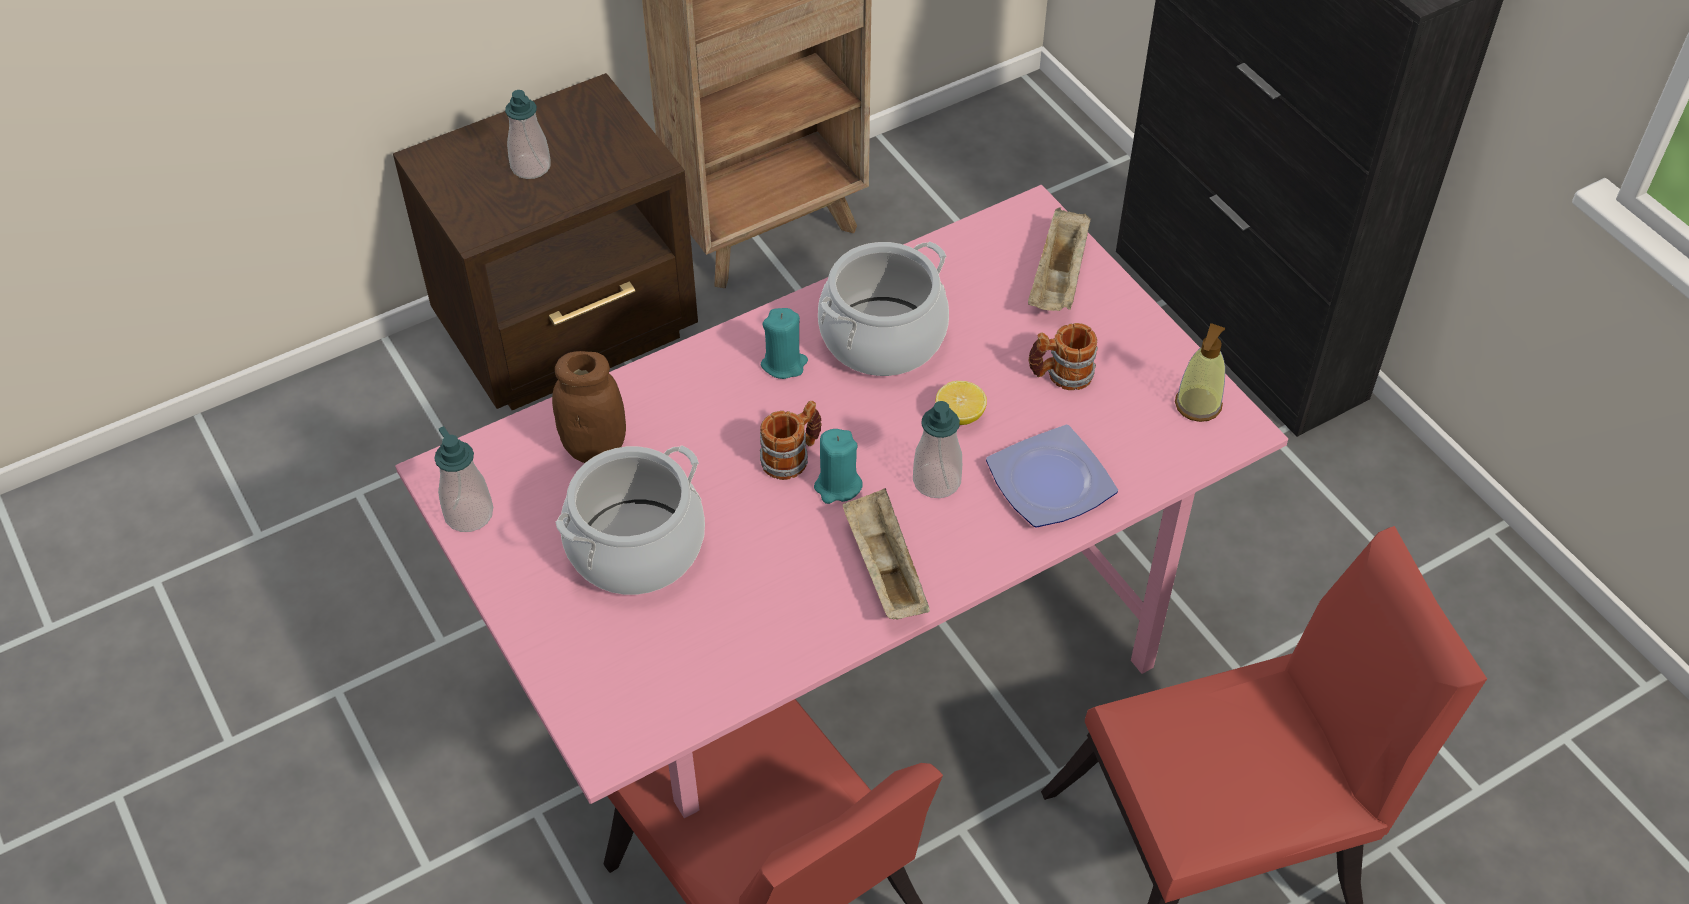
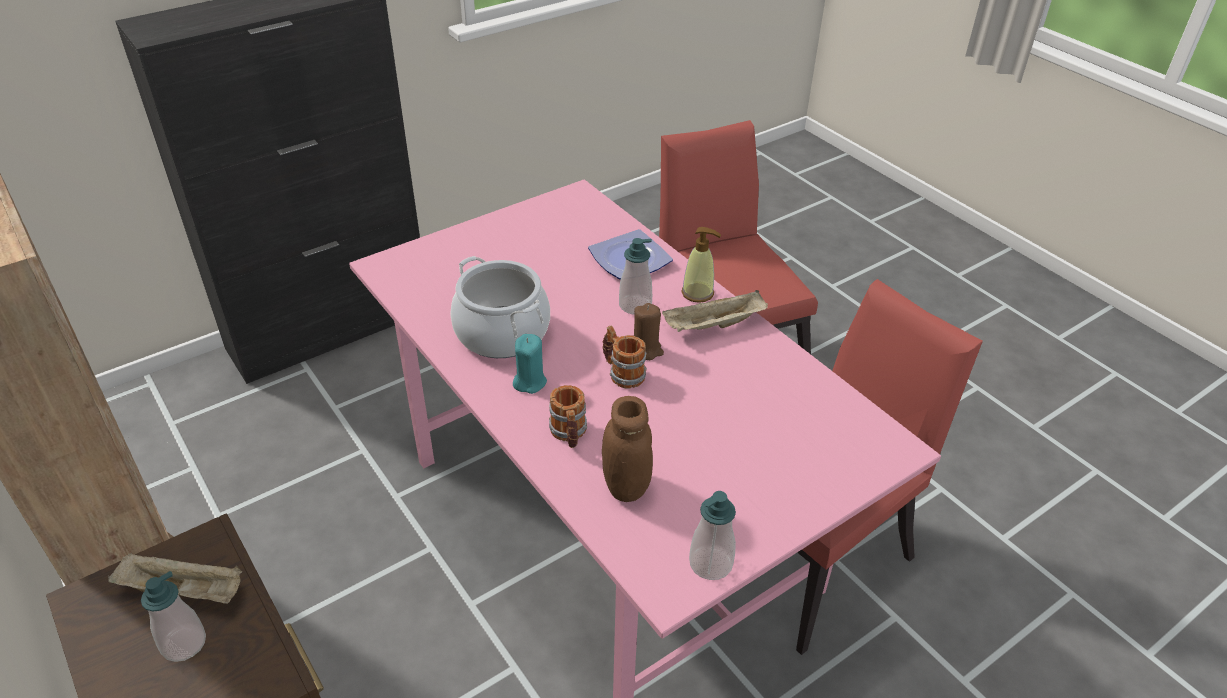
camera: 95 degrees left, 10 degrees down
(636, 547) = (722, 450): cooking pot -> none
(837, 486) = (646, 349): turquoise candle -> brown candle
(960, 415) = (576, 296): lemon -> none
(1059, 279) = (448, 255): beige tray -> beige tray (185, 591)
(1060, 375) = (538, 255): mug -> mug (569, 434)
(1198, 405) = (561, 206): soap dispenser -> soap dispenser (698, 293)

